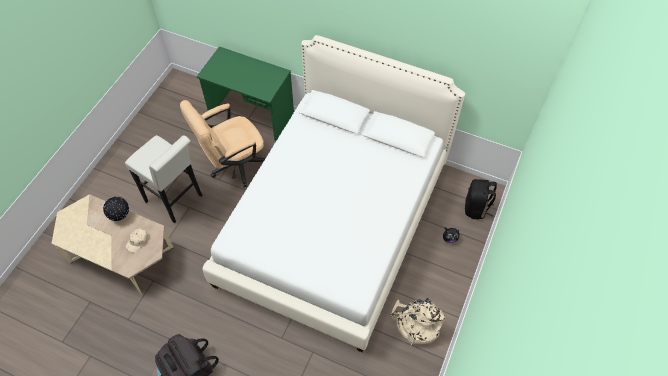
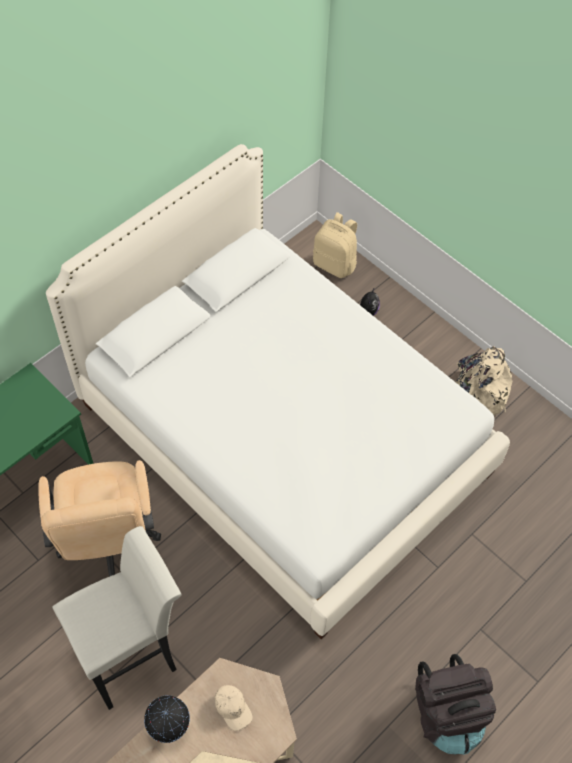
camera: 70 degrees left, 0 degrees up
(476, 208) = (335, 264): black backpack -> beige backpack

